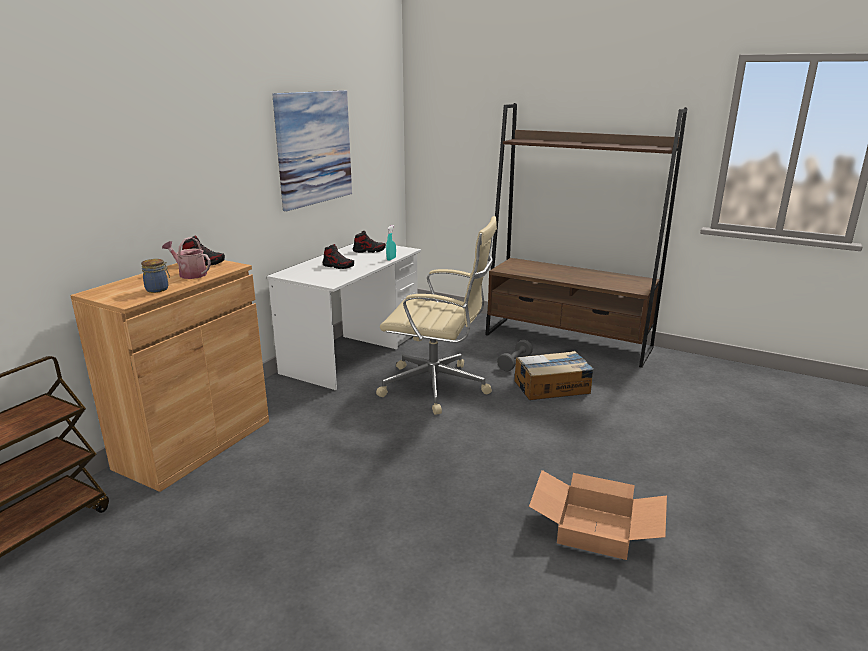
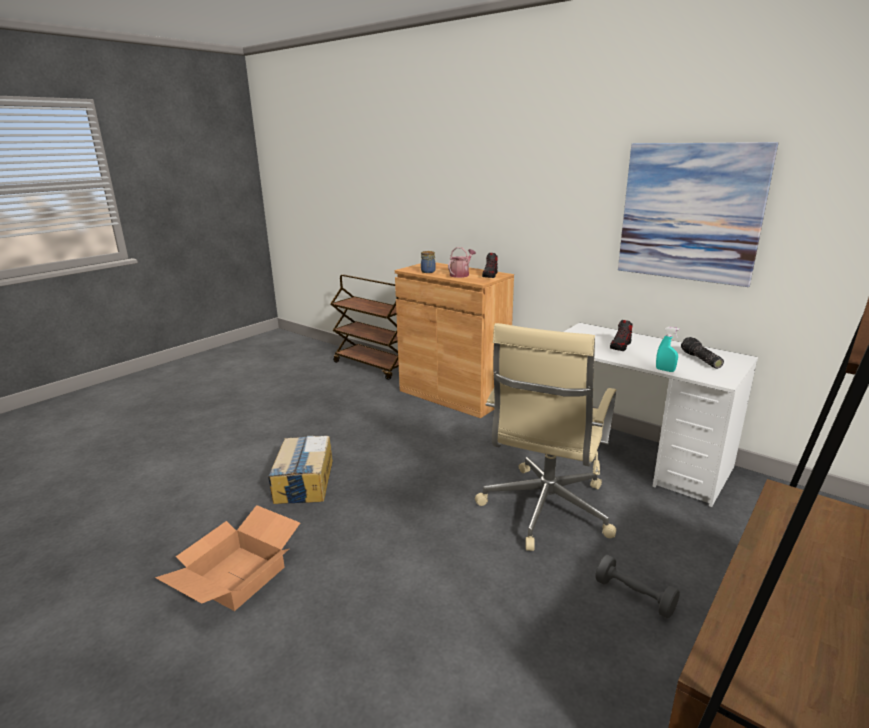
camera: 100 degrees right, 0 degrees up
(369, 251) = (700, 360): shoe -> flashlight
(552, 387) = (548, 623): cardboard box -> cardboard box (304, 481)

